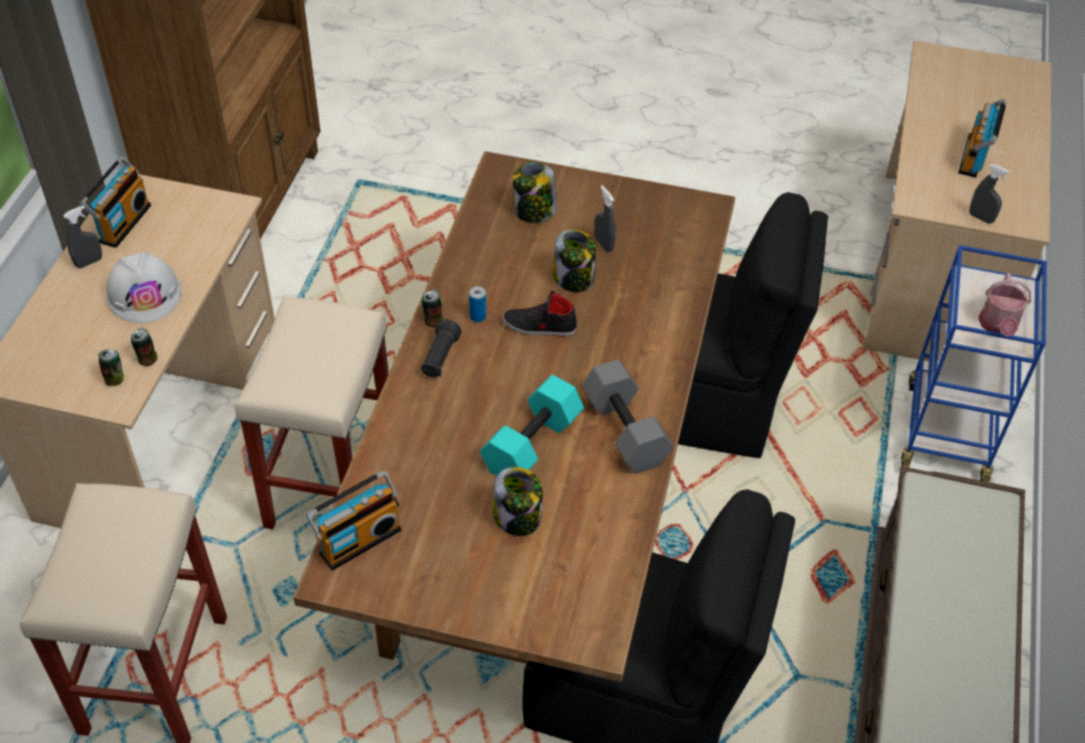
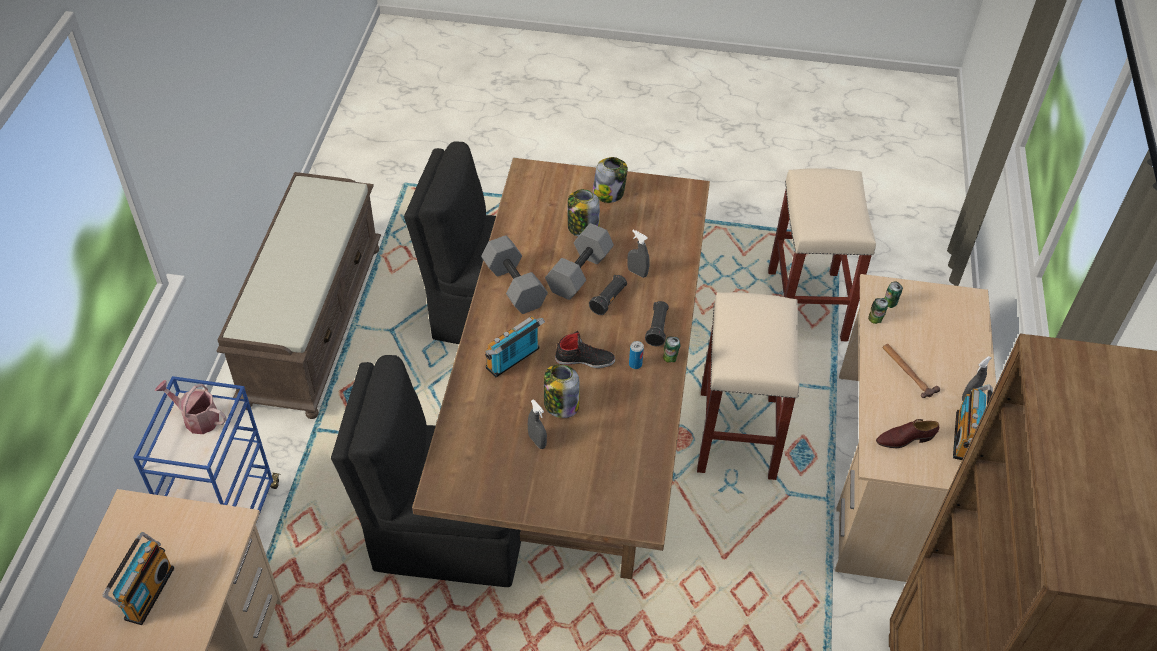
camera: 175 degrees right, 0 degrees up
(144, 294) = (908, 371): white hard hat -> hammer
(192, 226) = (905, 439): none -> brown shoe
(358, 539) = (680, 210): radio -> radio (514, 360)
(497, 401) = (609, 300): none -> black flashlight
(532, 445) = (578, 271): turquoise dumbbell -> grey dumbbell
(534, 212) = (603, 471): jar -> jar (609, 193)
(981, 218) = (173, 511): grey spray bottle -> grey spray bottle (637, 272)
(998, 326) = (197, 418): watering can -> watering can turned 75 degrees counterclockwise

